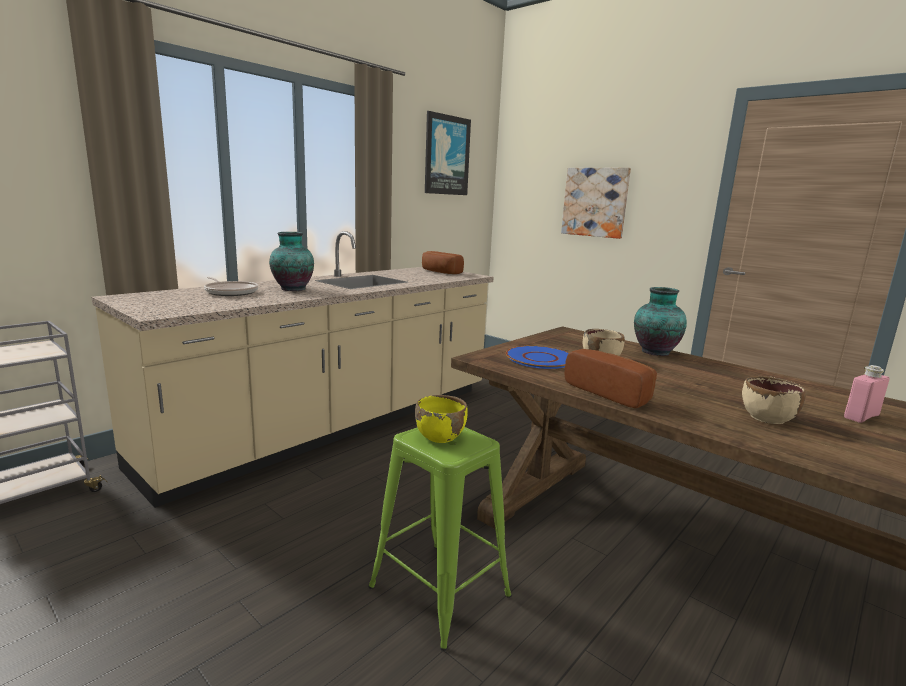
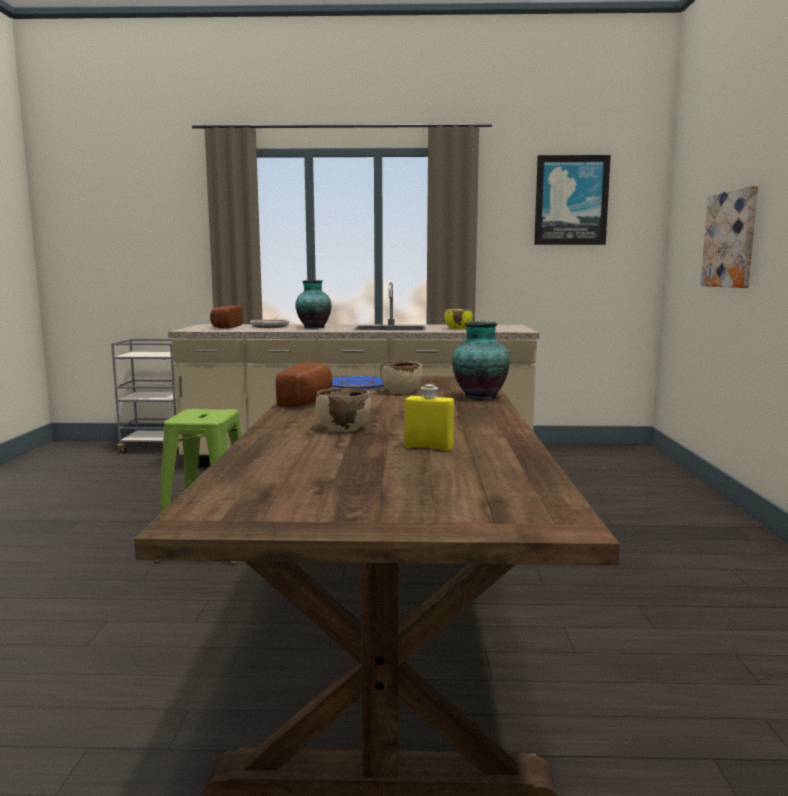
camera: 50 degrees right, 5 degrees down
(439, 272) = (499, 327): bread -> bread (225, 327)
(440, 436) = (205, 413): yellow bowl -> yellow bowl (458, 328)
(861, 417) = (428, 447): pink bottle -> yellow bottle

